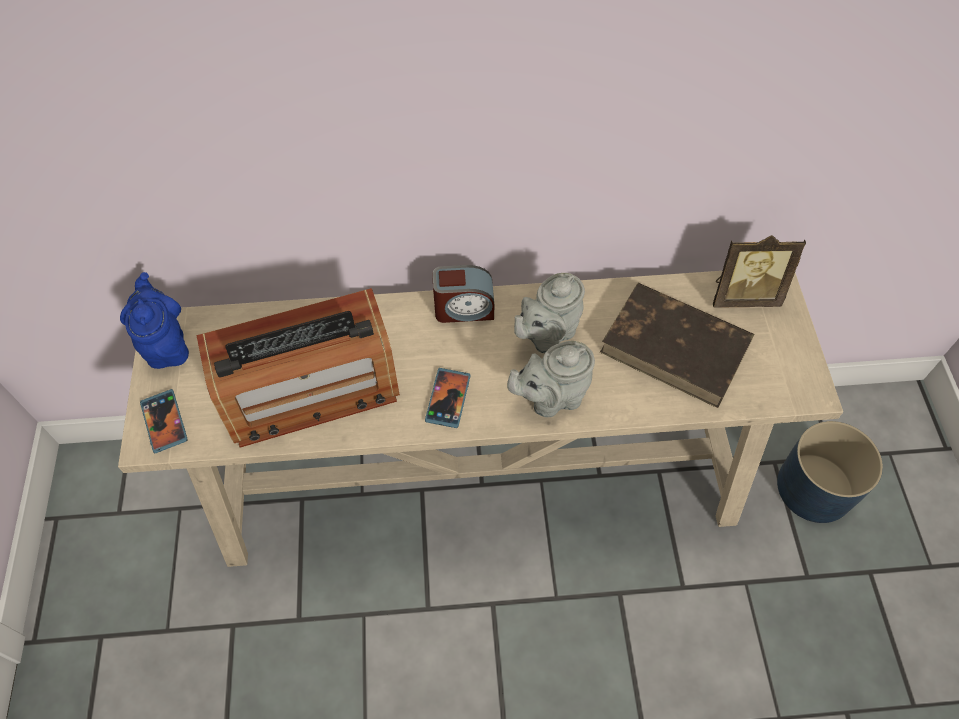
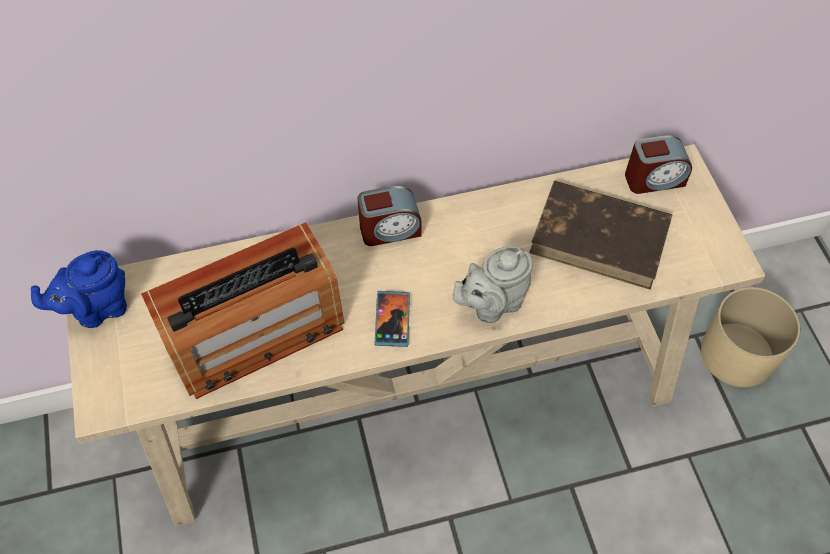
camera: 10 degrees left, 0 degrees up
(164, 422) = (113, 386): phone -> none
(166, 345) = (97, 309): blue teapot -> blue teapot turned 90 degrees counterclockwise
(547, 335) = (475, 243): grey teapot -> none
(743, 295) = (654, 179): picture frame -> alarm clock
(815, 487) = (737, 354): blue planter -> beige planter

